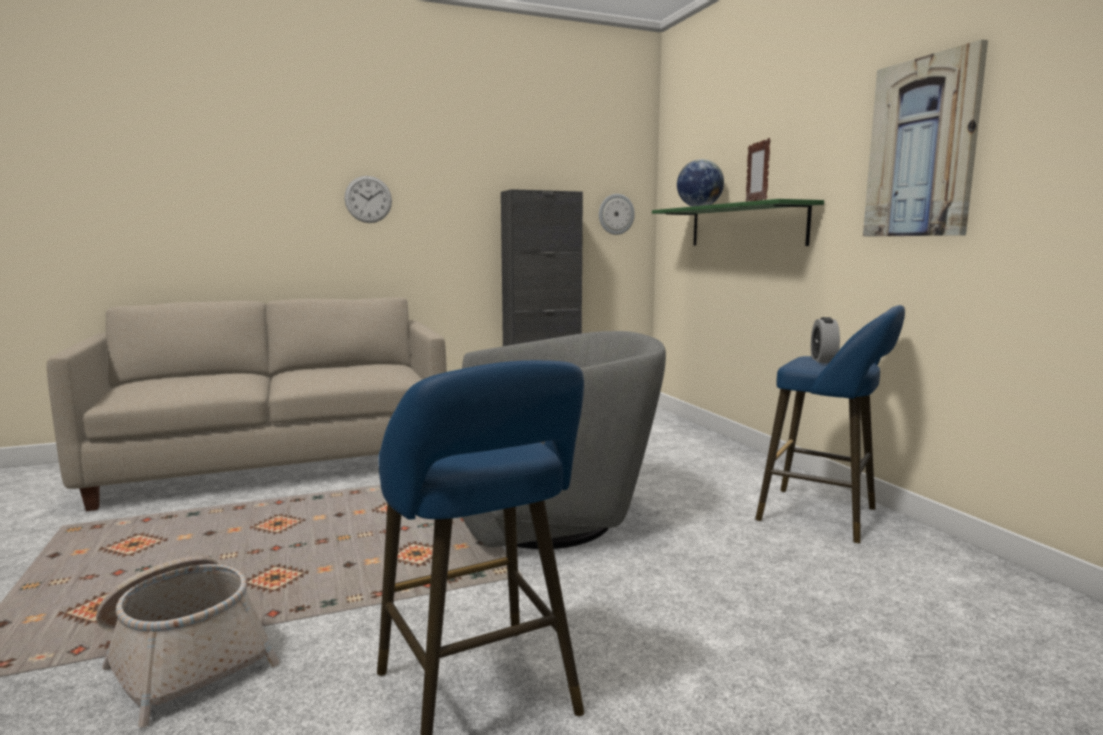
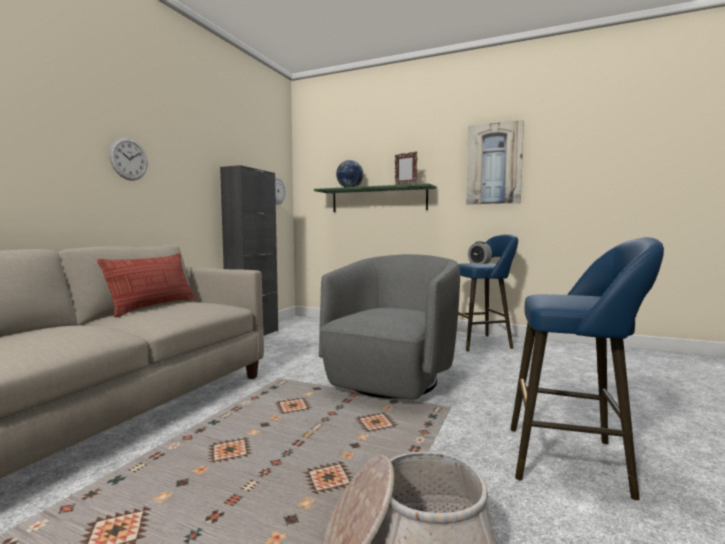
camera: 45 degrees left, 5 degrees down
(344, 366) = (153, 307): none -> pillow

